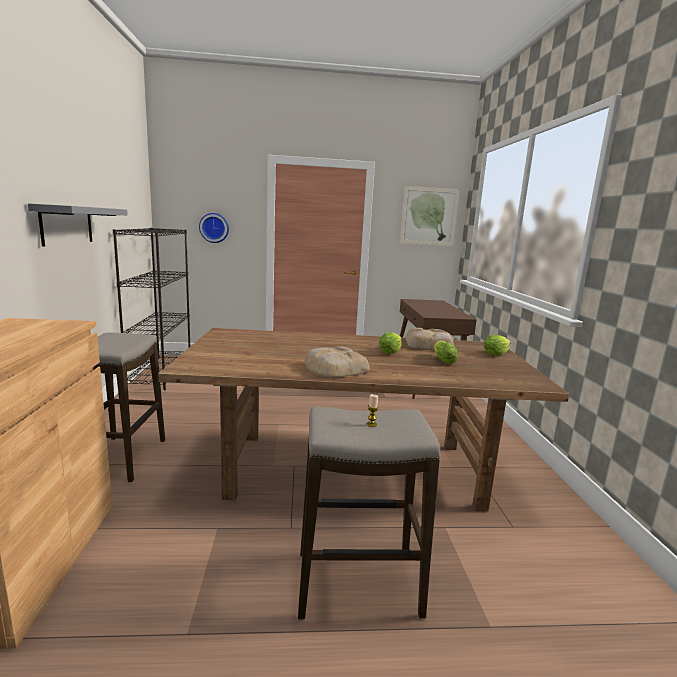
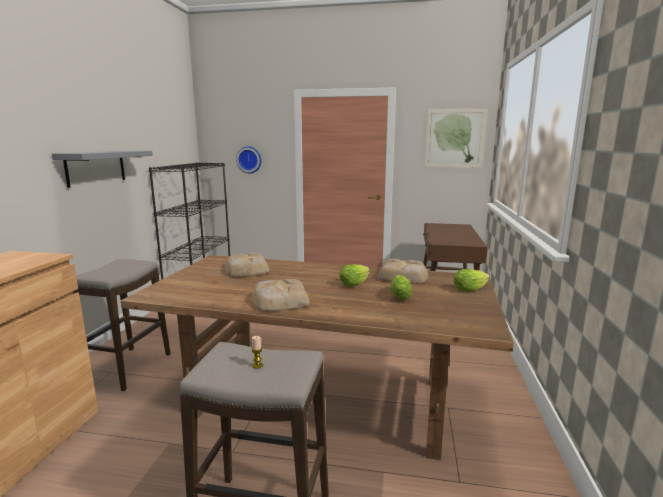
camera: 15 degrees right, 0 degrees up
(270, 341) = (246, 270): none -> bread

